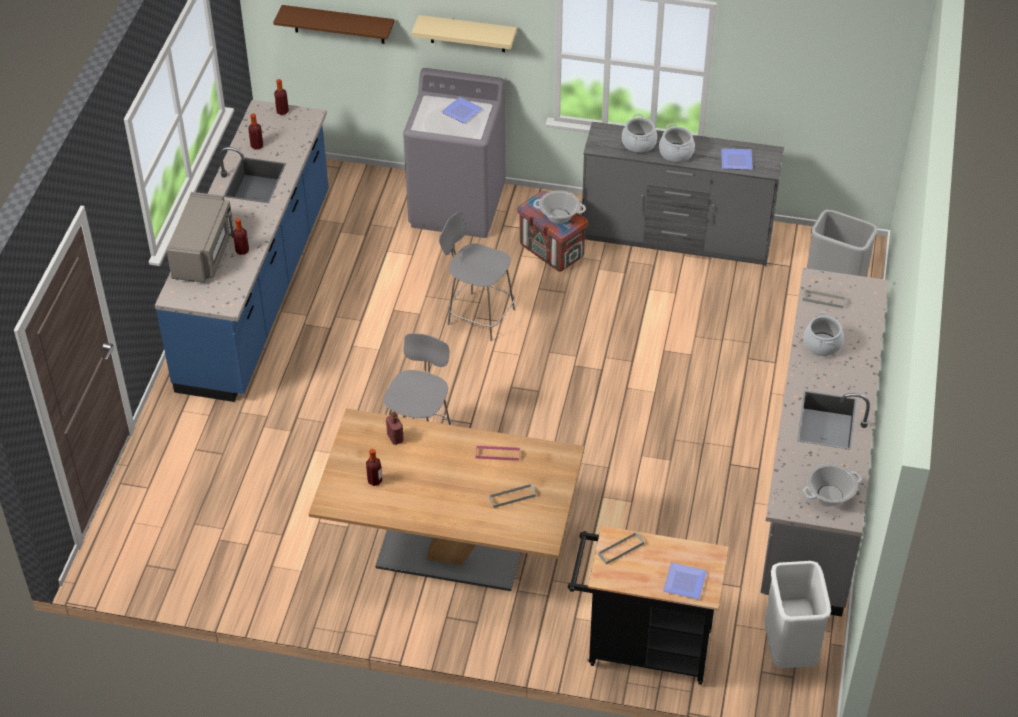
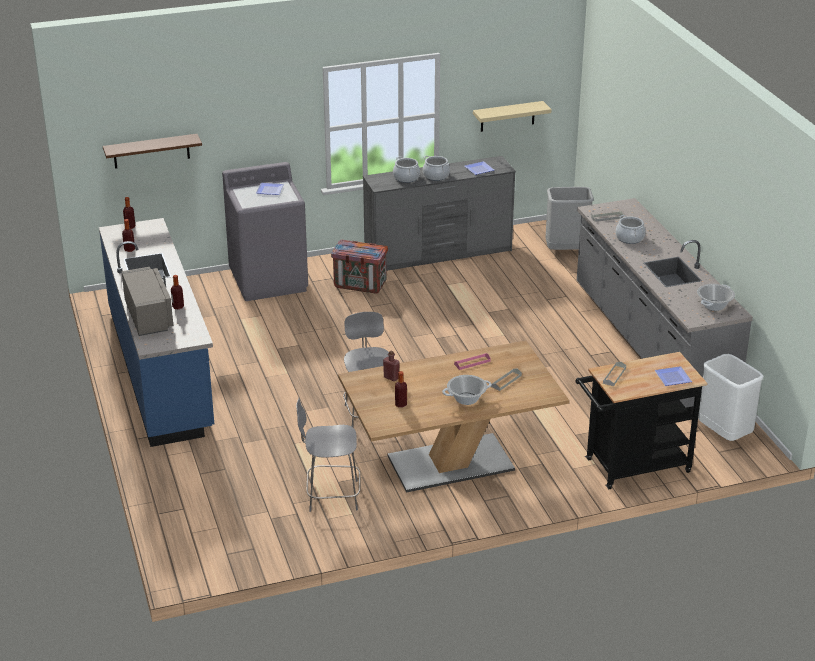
camera: 30 degrees left, 15 degrees down
(467, 33) = (256, 130): beige shelf -> beige shelf (507, 116)
(479, 315) = (343, 333): grey chair -> grey chair (331, 496)
(559, 216) = (366, 249): cooking pot -> cooking pot (466, 398)

